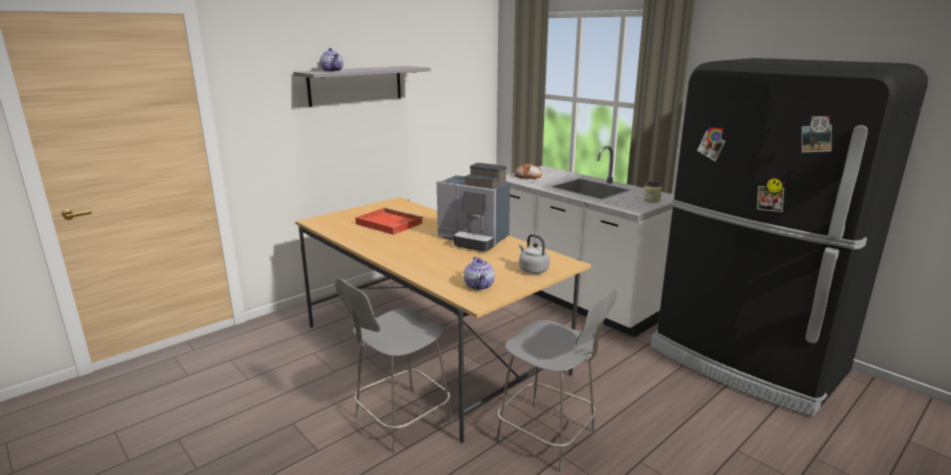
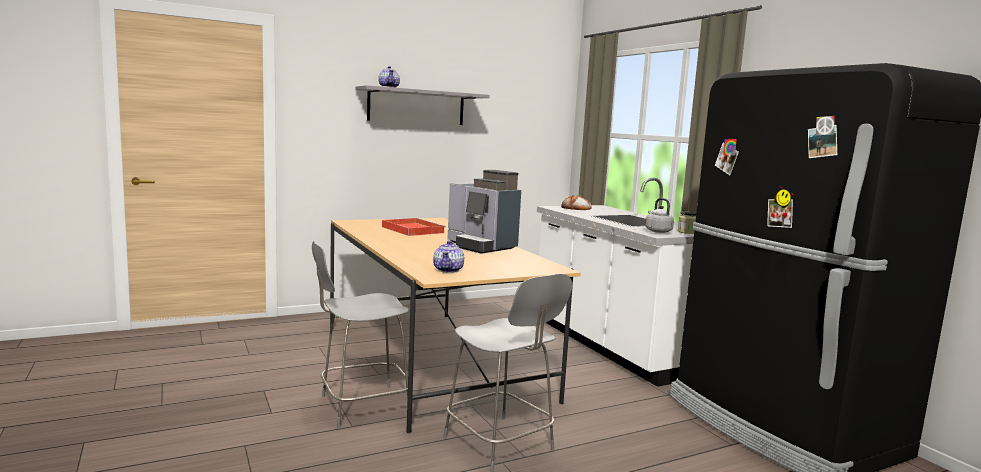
camera: 15 degrees right, 10 degrees down
(532, 270) = (514, 268): grey kettle -> grey kettle (657, 231)

